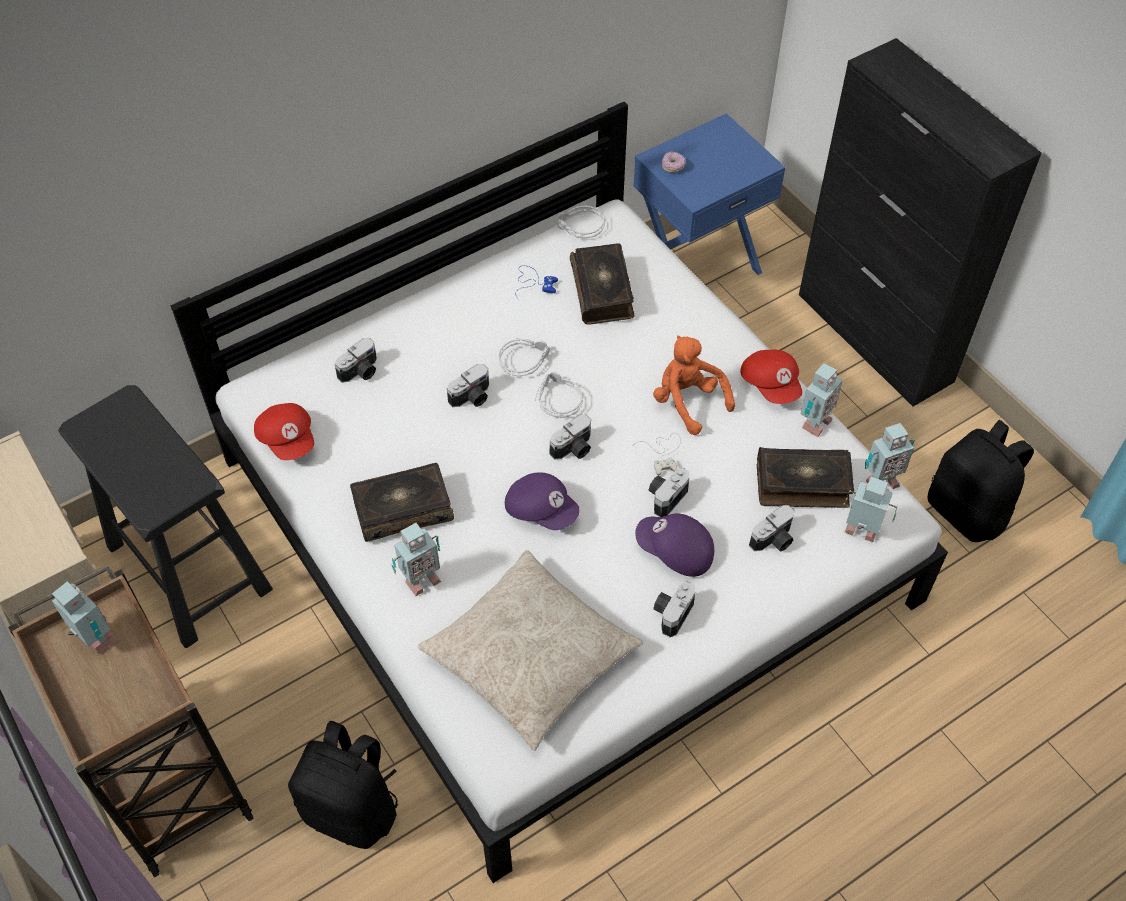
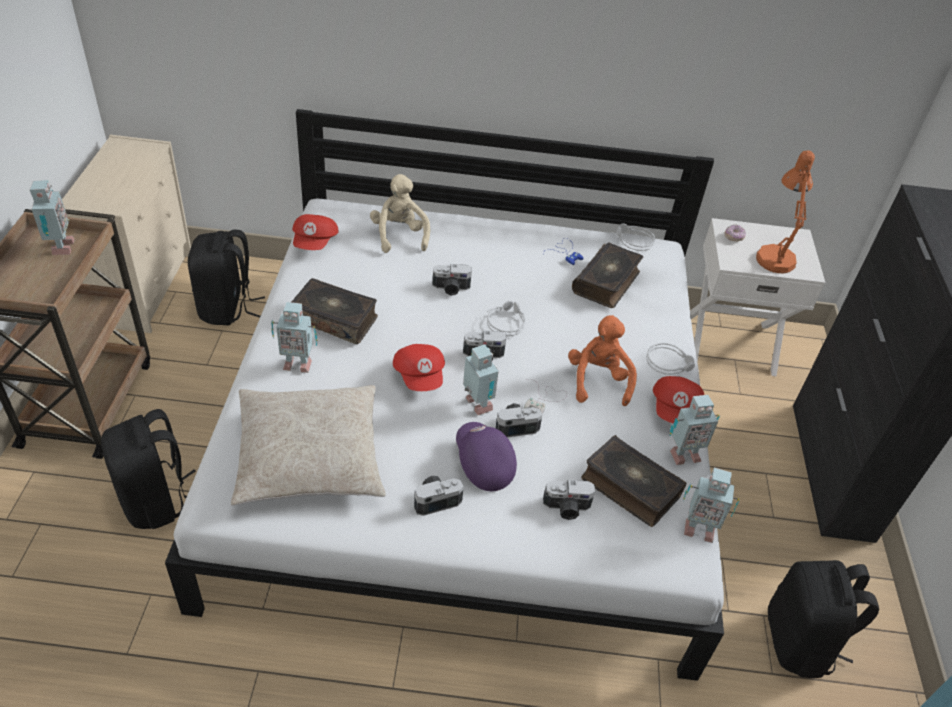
camera: 35 degrees right, 10 degrees down
(189, 569) = (227, 308): black stool -> black backpack
(361, 372) = (399, 235): camera -> beige plush toy
(524, 358) = (509, 287): grey headphones -> grey headphones (669, 362)
(541, 510) = (420, 376): purple cap -> red cap
(696, 264) = (729, 343): blue nightstand -> white nightstand
(723, 164) = (774, 255): none -> orange table lamp
(861, 533) = (644, 552): toy robot -> toy robot (477, 406)

